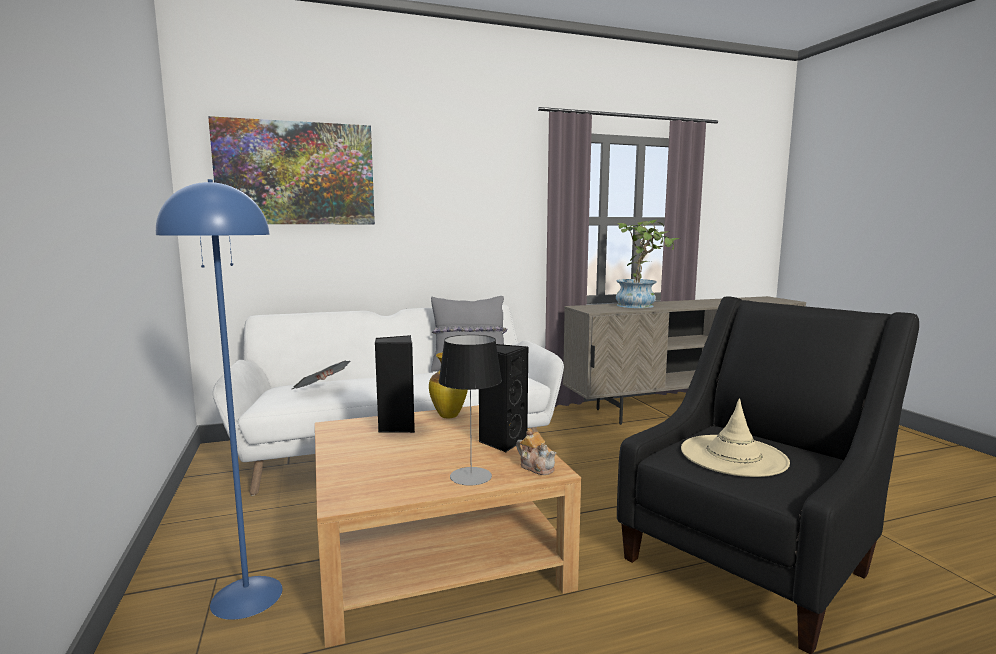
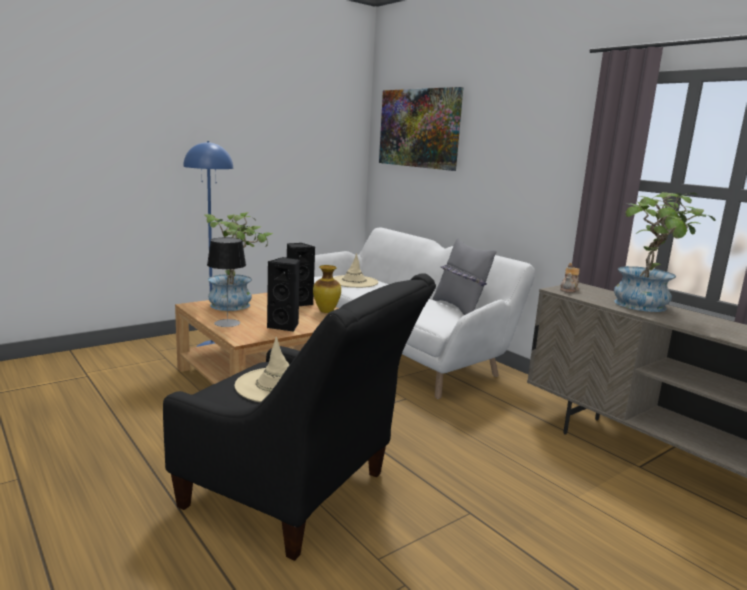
camera: 70 degrees right, 5 degrees up
(321, 390) = (354, 282): newspaper -> beige hat
(367, 465) = (236, 304): none -> potted plant
(536, 467) = (245, 336): teapot -> teapot (569, 289)

